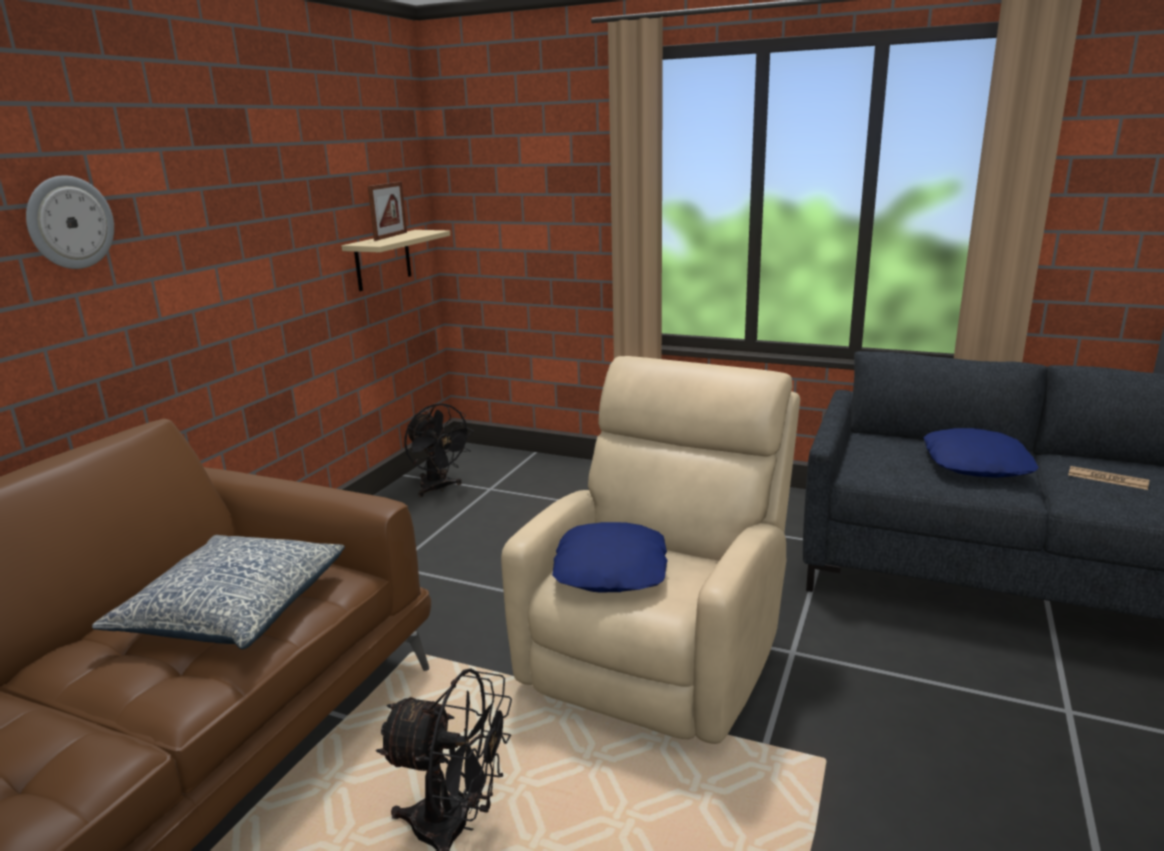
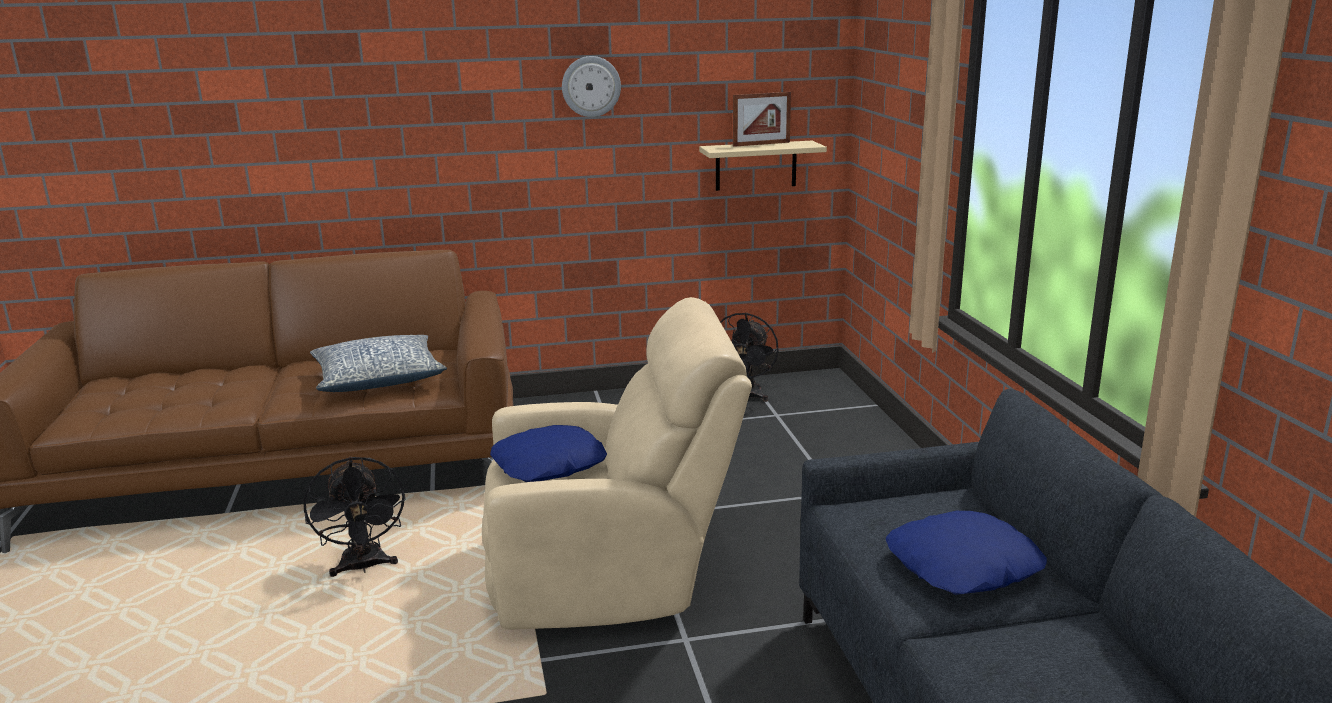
camera: 55 degrees right, 0 degrees up
(69, 222) = (436, 107): wall clock -> wall clock (591, 86)
(1107, 479) = (1047, 659): newspaper -> none

